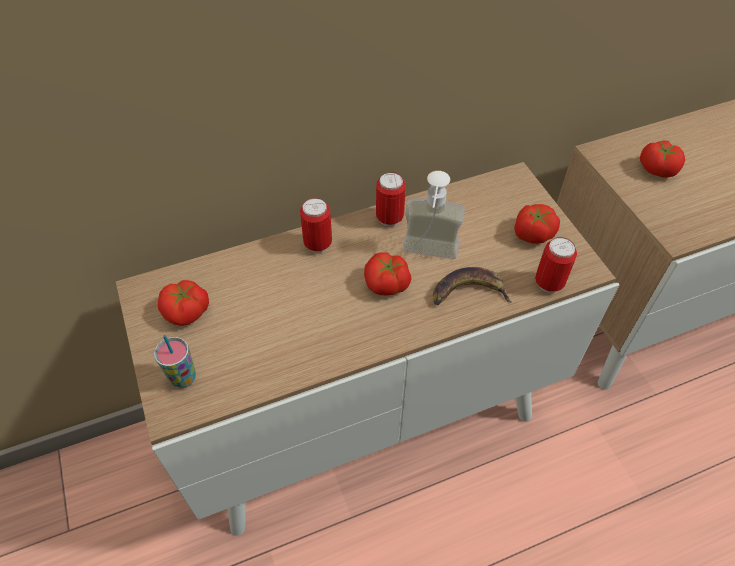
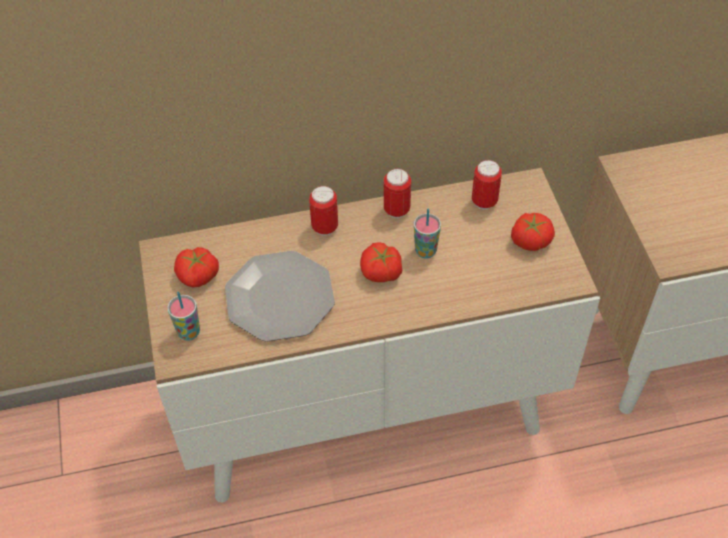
camera: 10 degrees right, 0 degrees up
(281, 325) = (280, 297): none -> plate
(429, 257) = (425, 251): soap dispenser -> cup
(468, 292) = (454, 288): banana -> none
(549, 283) = (532, 289): can -> can (484, 201)
(657, 168) = (674, 189): tomato -> none

